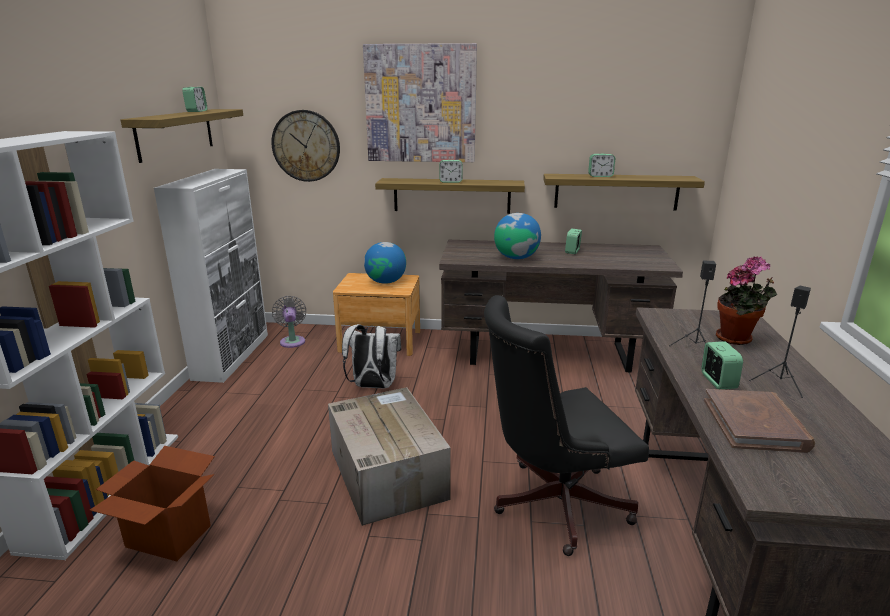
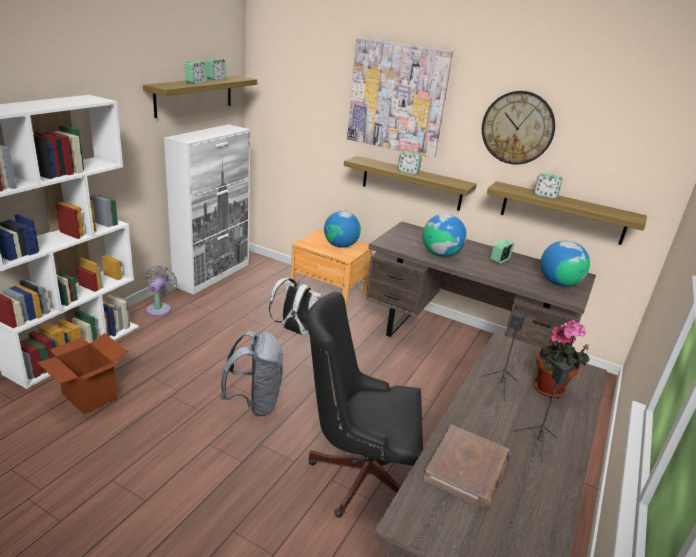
camera: 20 degrees right, 5 degrees up
(292, 341) = (263, 274): grey fan -> grey fan (160, 308)
(306, 146) = (302, 117): wall clock -> wall clock (517, 128)
(386, 473) = (254, 403): cardboard box -> grey backpack
(640, 257) = (558, 283): none -> globe
(717, 381) = (482, 422): alarm clock -> alarm clock (195, 82)

